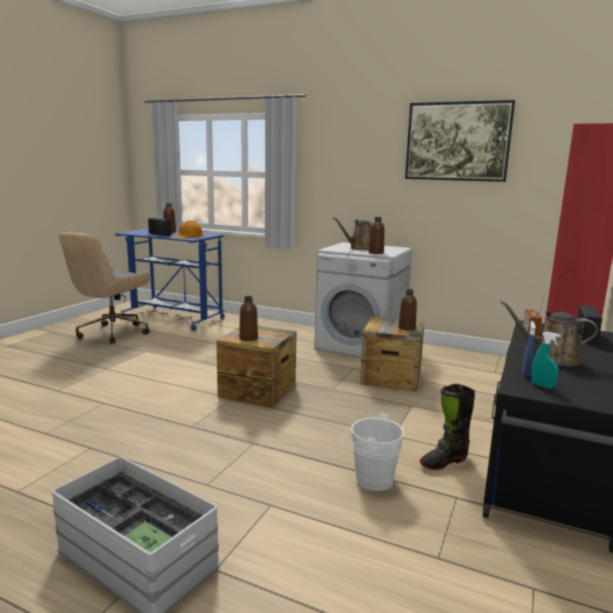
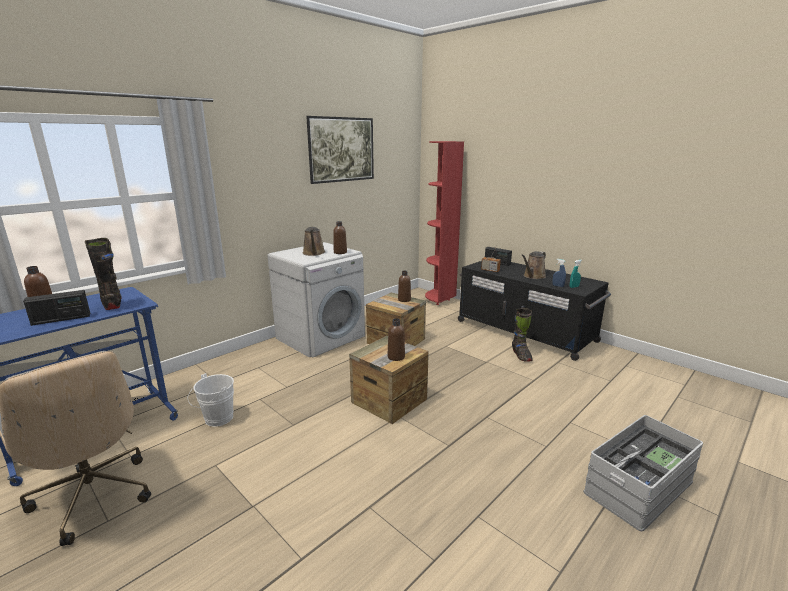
camera: 70 degrees left, 5 degrees up
(188, 236) = (112, 303): orange hard hat -> black boot
(370, 478) = (539, 381): white bucket -> white bucket (216, 419)

